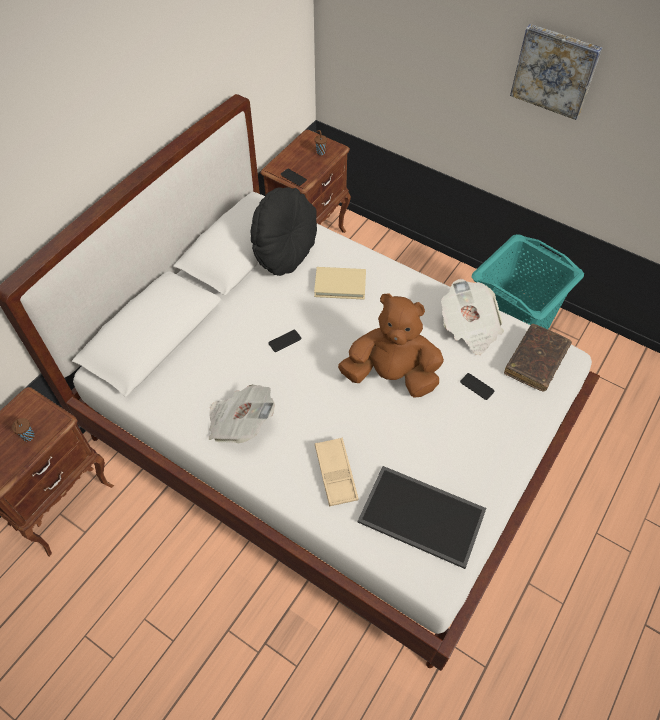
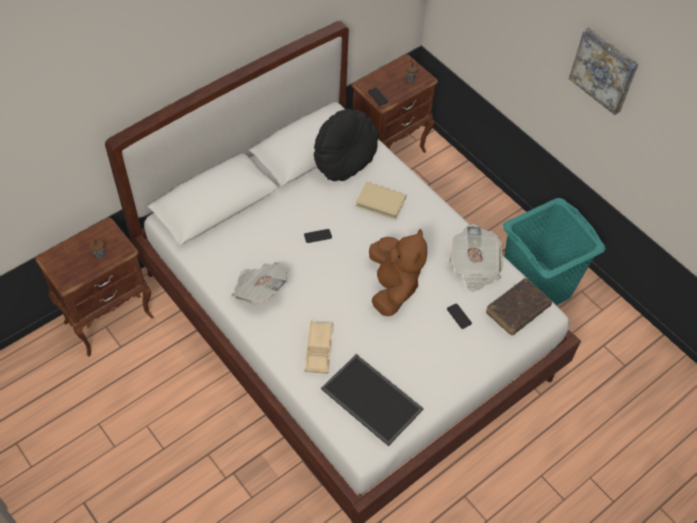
camera: 15 degrees right, 0 degrees up
(391, 375) = (393, 287): brown plush toy -> brown plush toy turned 60 degrees clockwise

